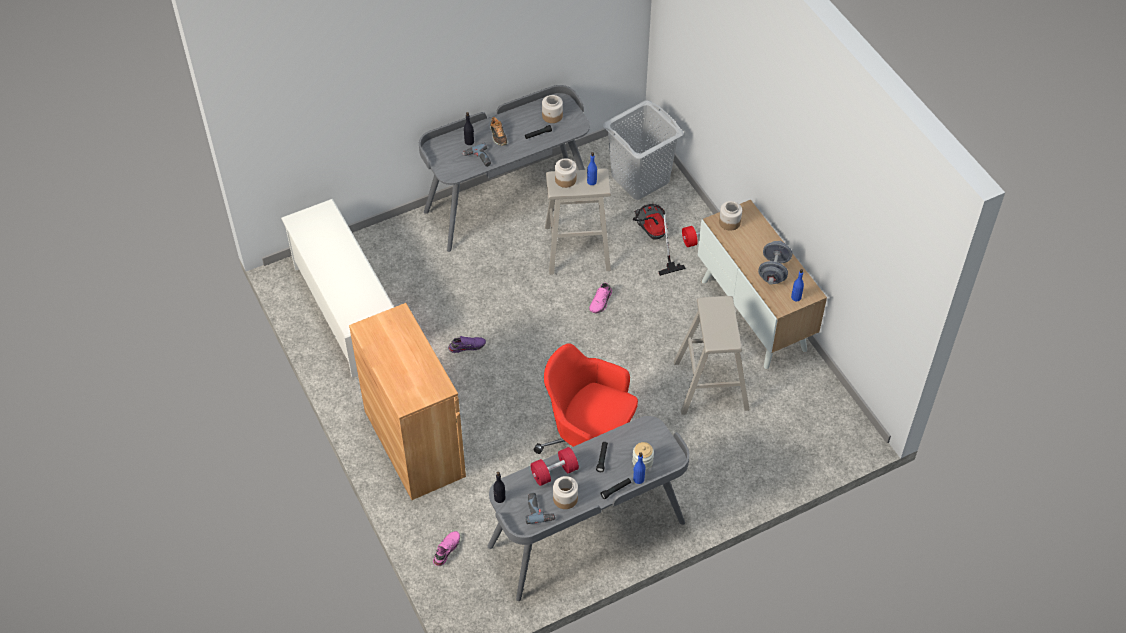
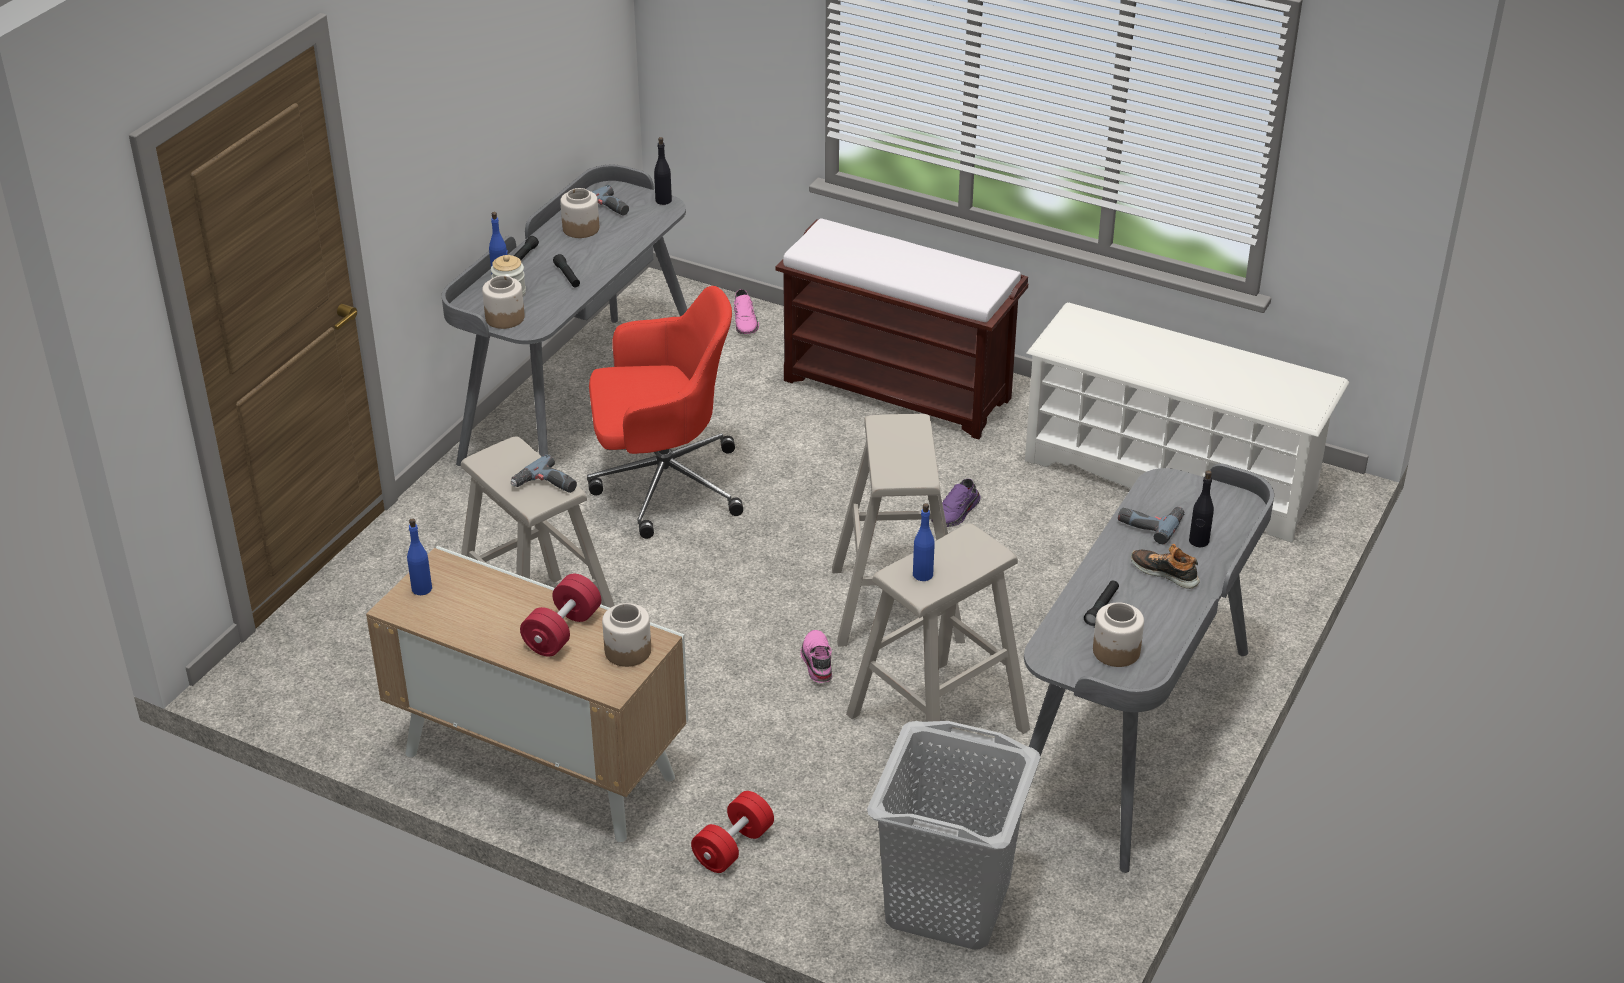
camera: 145 degrees right, 15 degrees down
(414, 443) = (899, 389): brown cabinet -> brown bench
(541, 311) = (897, 605): none -> beige stool
(554, 472) = (618, 243): red dumbbell -> red dumbbell (562, 631)
(565, 180) = (970, 556): jar -> jar (505, 318)
(653, 238) = (822, 805): vacuum cleaner -> none
(713, 310) = (545, 486): none -> power drill
(773, 271) = (488, 610): grey dumbbell -> none

